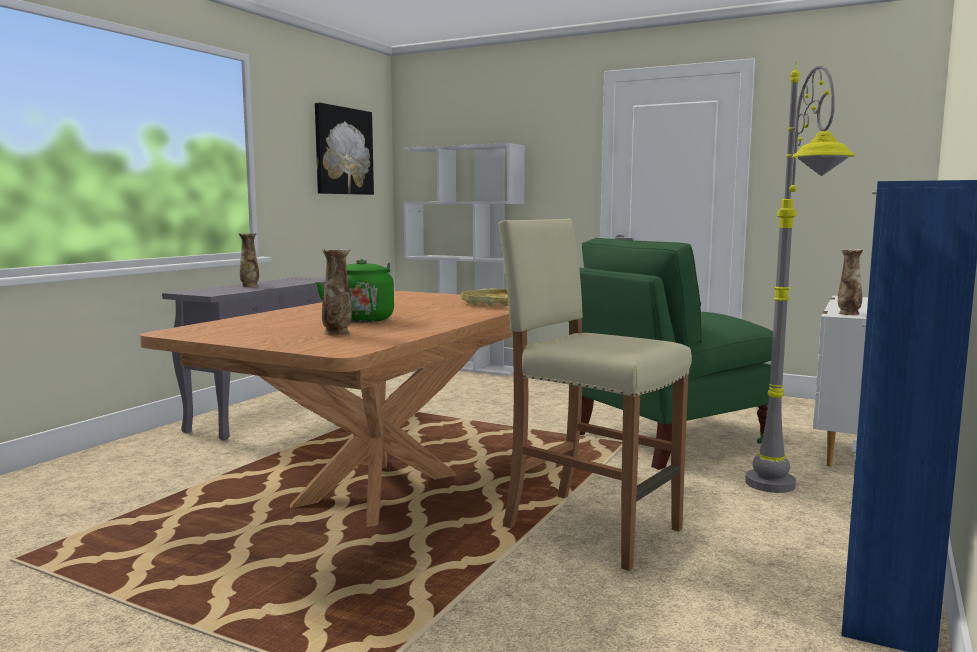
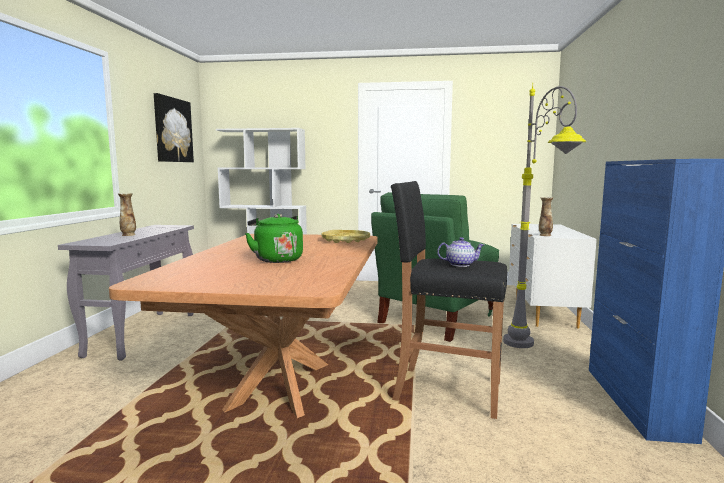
camera: 20 degrees left, 0 degrees up
(337, 333) = (283, 274): vase -> none
(590, 528) = (446, 391): beige stool -> black stool
(608, 341) = (460, 264): none -> teapot

